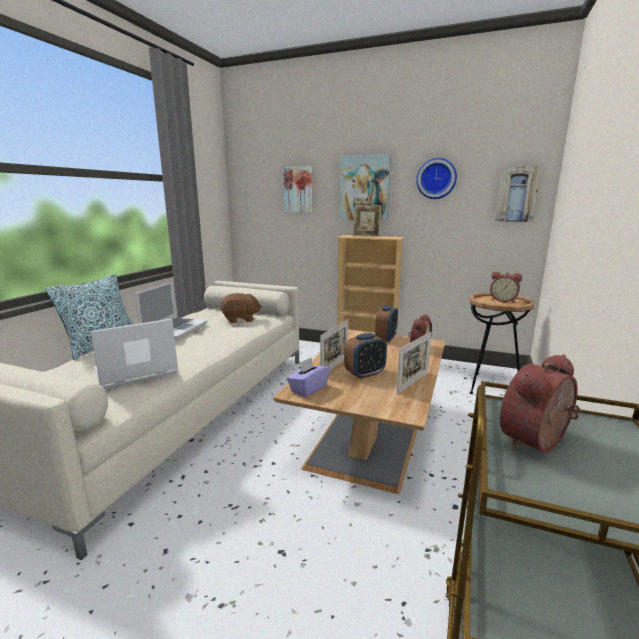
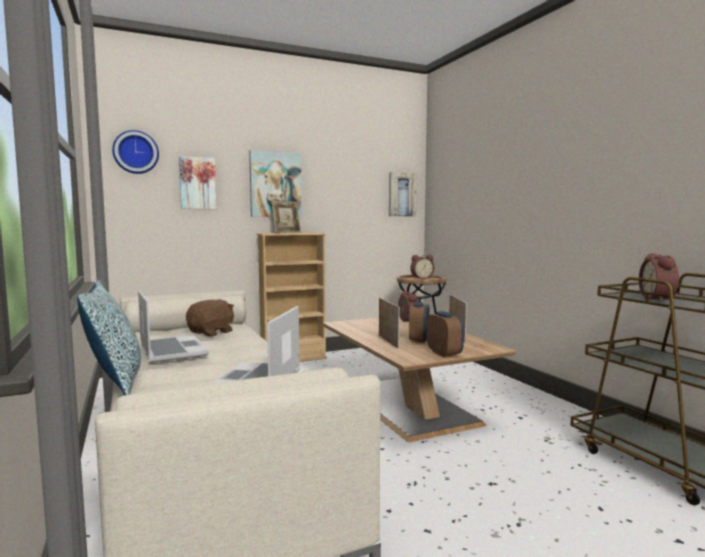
camera: 45 degrees left, 10 degrees down
(308, 389) = (411, 356): purple tissue box -> none
(386, 338) = (371, 321): alarm clock -> alarm clock (444, 353)
(436, 178) = (341, 179): wall clock -> wall clock (136, 152)

